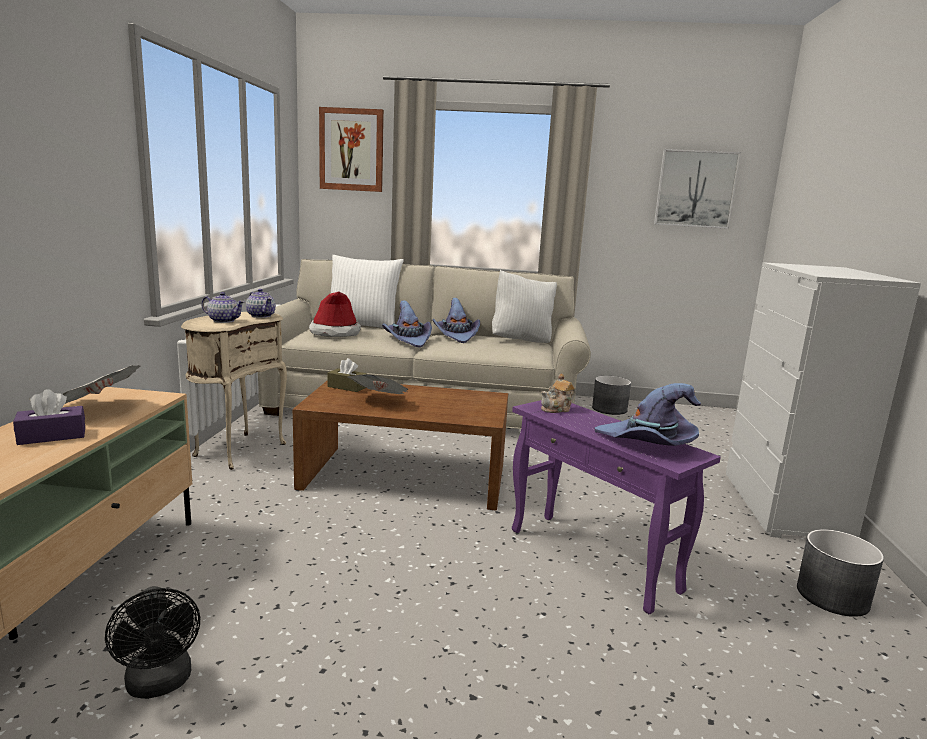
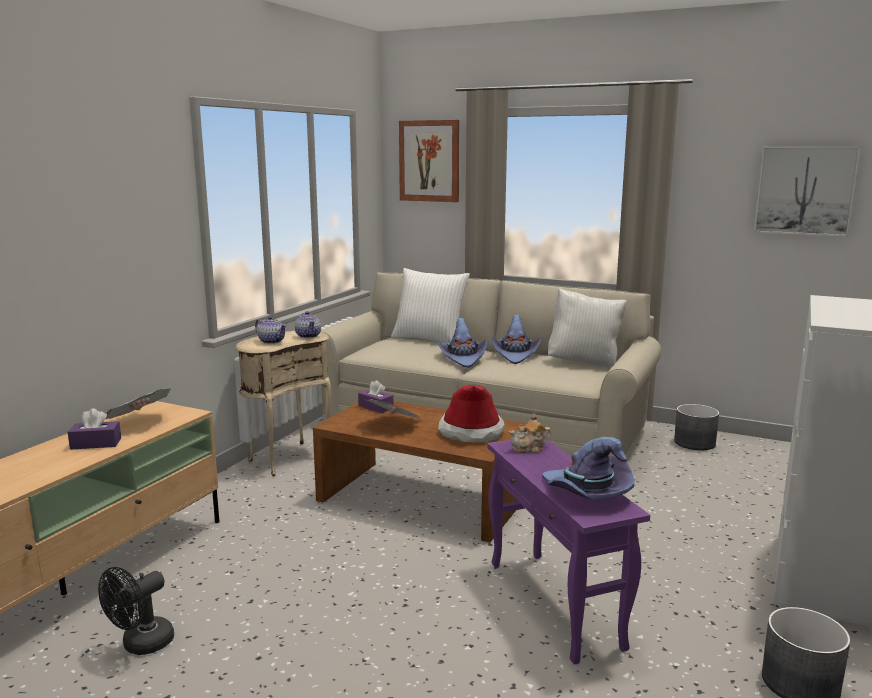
camera: 20 degrees right, 0 degrees up
(160, 684) = (141, 645): black fan -> black fan turned 45 degrees clockwise
(335, 332) = (395, 348): hat -> hat (471, 432)
(347, 387) = (375, 407): brown tissue box -> purple tissue box

